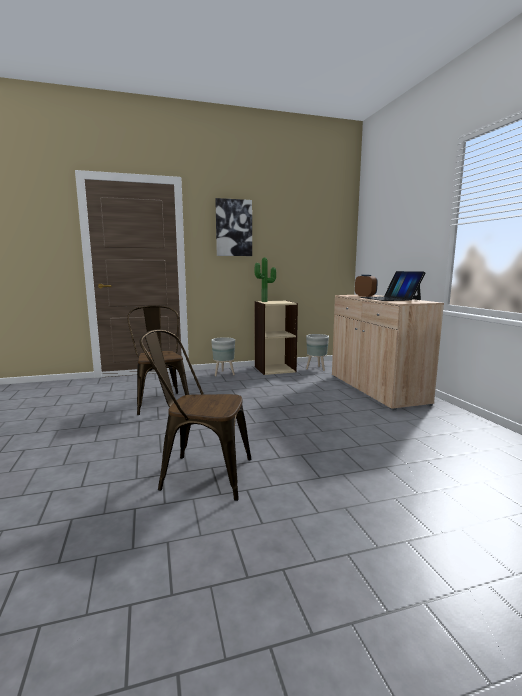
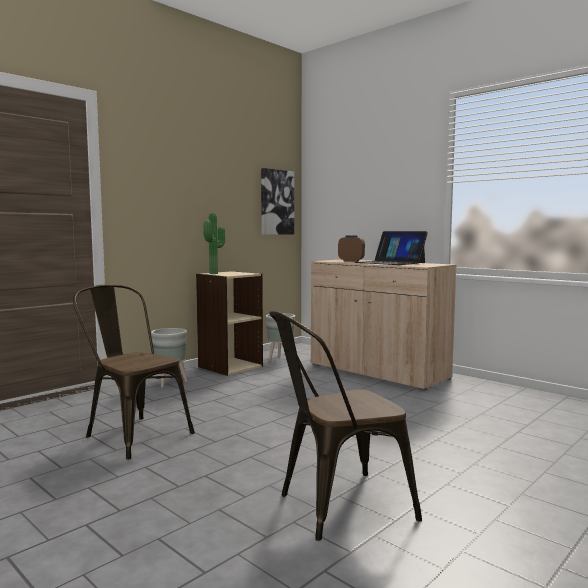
camera: 30 degrees left, 5 degrees down
(233, 228) = (167, 171): picture -> picture (276, 202)

